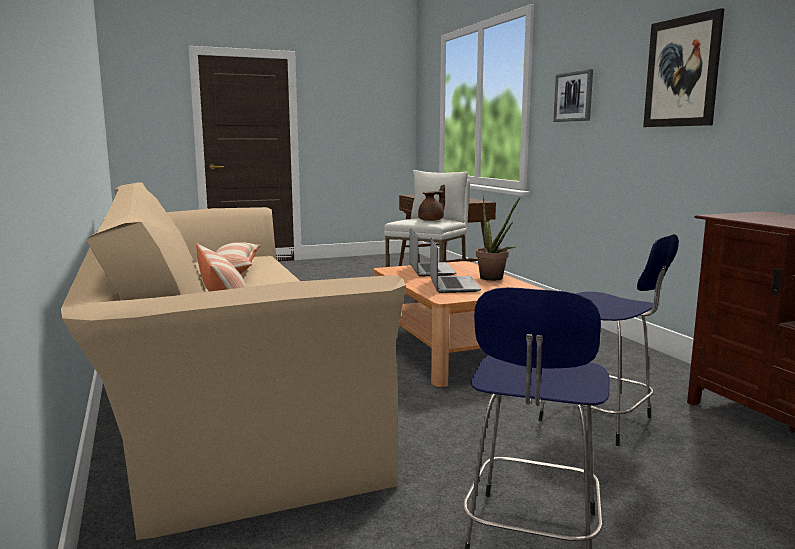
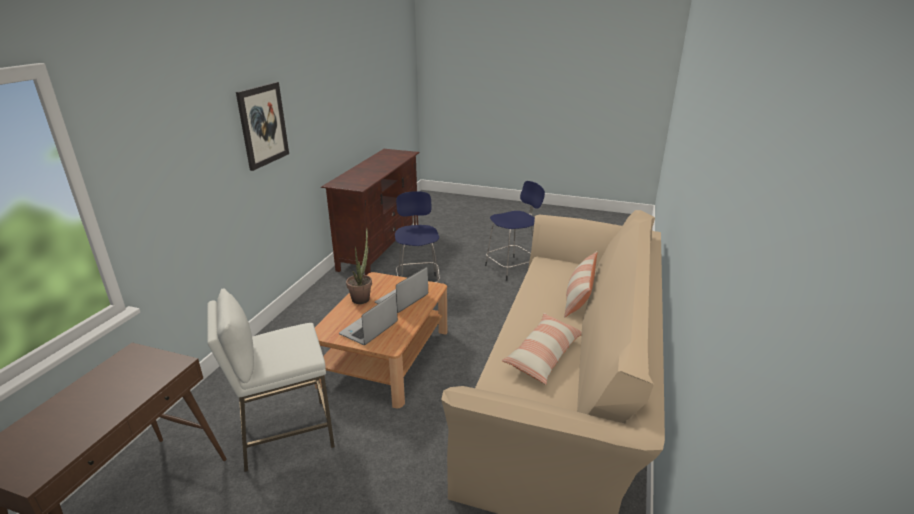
camera: 140 degrees left, 15 degrees up
(432, 220) = (286, 337): brown teapot -> none
(573, 97) = (170, 170): picture -> none

